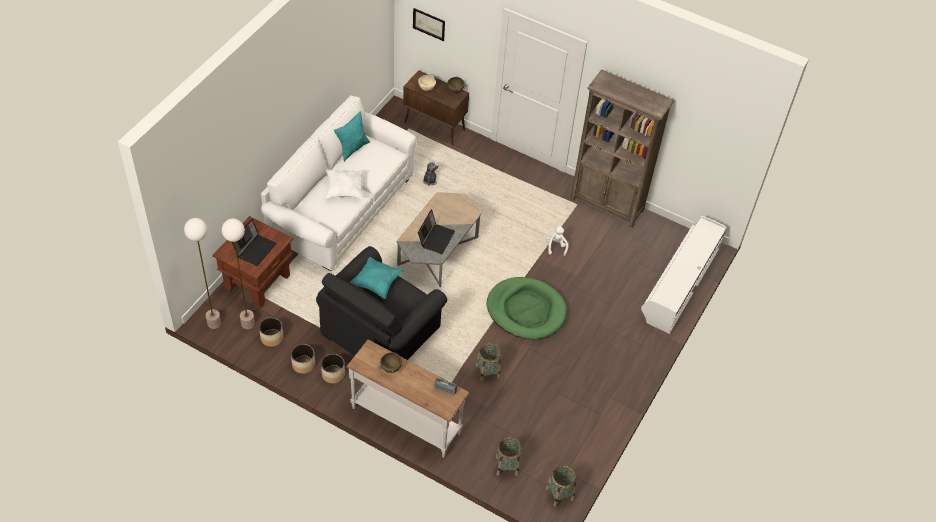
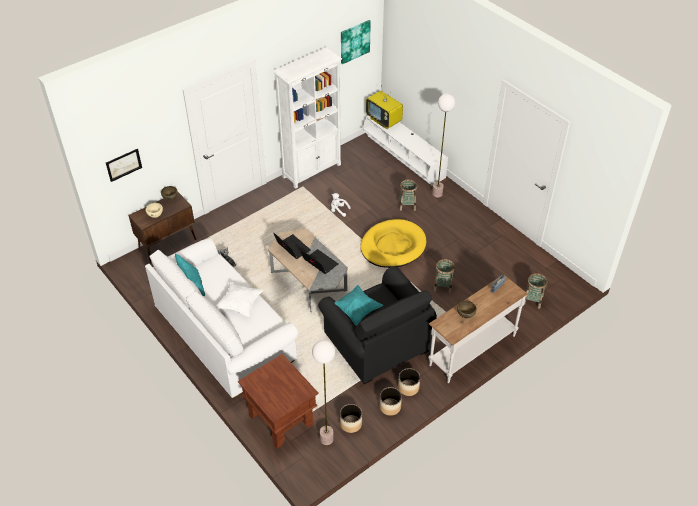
camera: 65 degrees left, 5 degrees down
(214, 323) = (314, 467): floor lamp -> floor lamp (437, 193)
(255, 249) = (282, 385): laptop -> laptop (292, 248)
(526, 310) = (393, 246): green dog bed -> yellow dog bed
(560, 494) = (564, 278): basket -> basket (407, 205)
(607, 205) = (312, 170): brown bookcase -> white bookcase
(705, 235) = (384, 121): none -> television
(716, 125) = (354, 41): none -> picture

